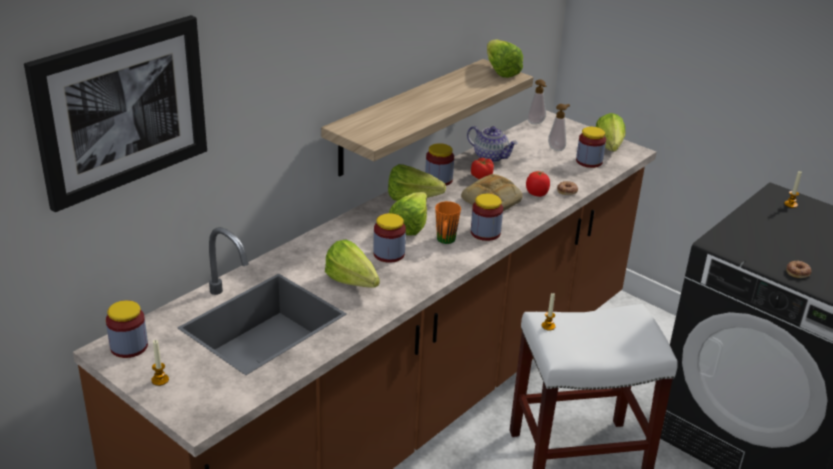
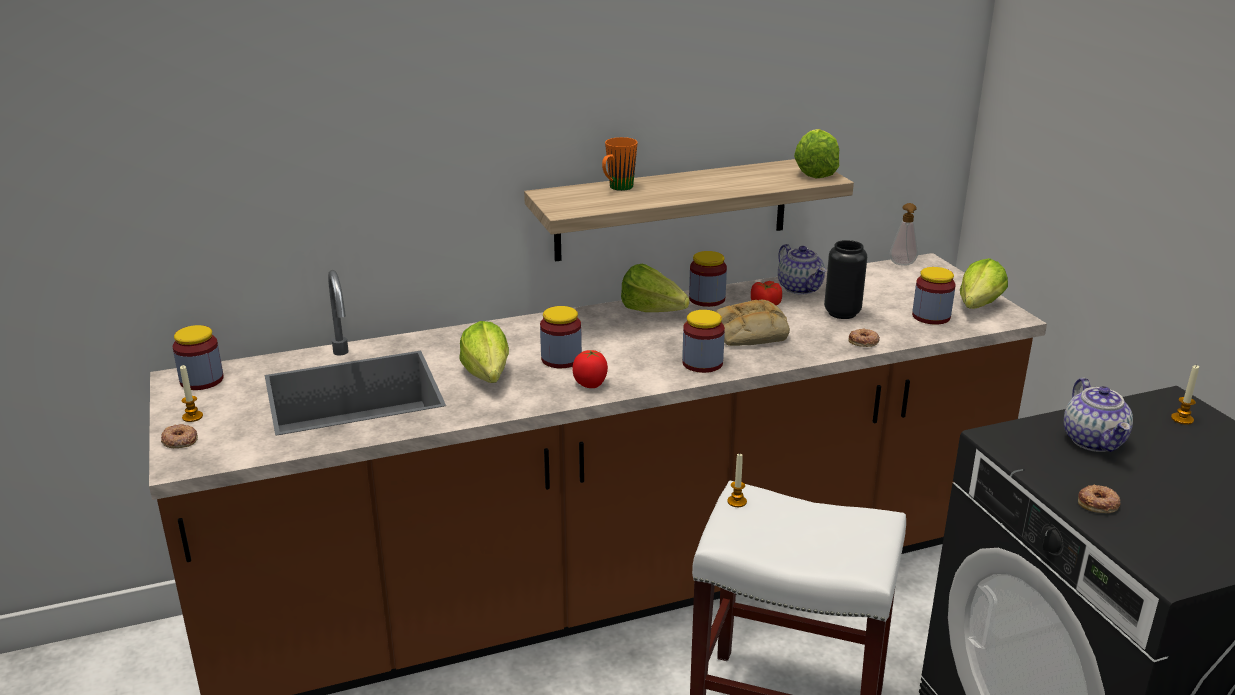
camera: 30 degrees right, 5 degrees down
(121, 110) = (220, 105): picture -> none
(174, 403) = (179, 440): none -> donut
(413, 224) = (624, 336): lettuce -> none
(445, 242) = (642, 361): orange mug -> orange mug (617, 188)
(534, 171) = (842, 313): none -> black vase
(537, 194) = (817, 337): tomato -> tomato (590, 384)
(557, 148) = (901, 295): soap dispenser -> none
(763, 231) = (1094, 441): none -> teapot

